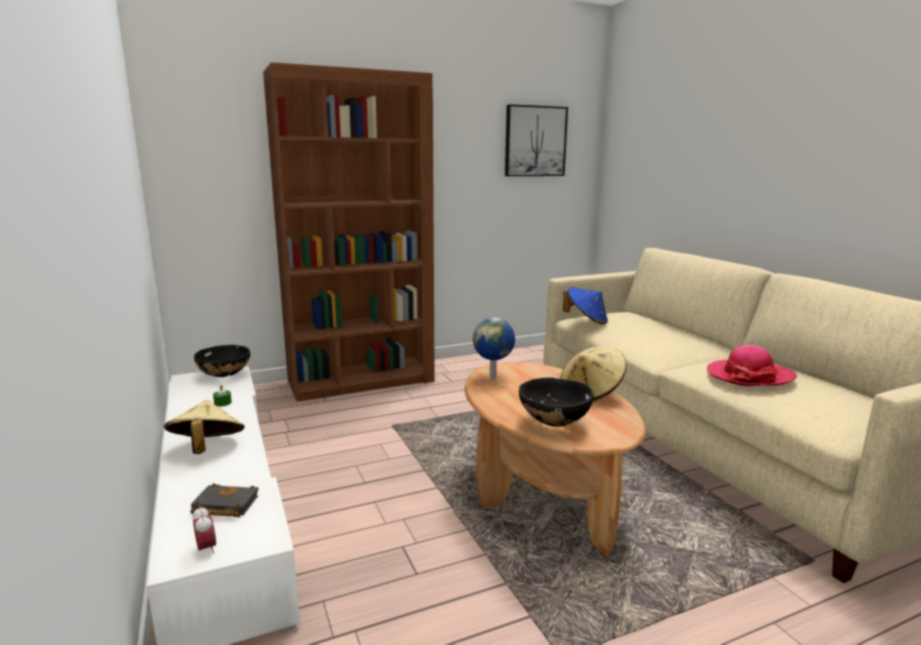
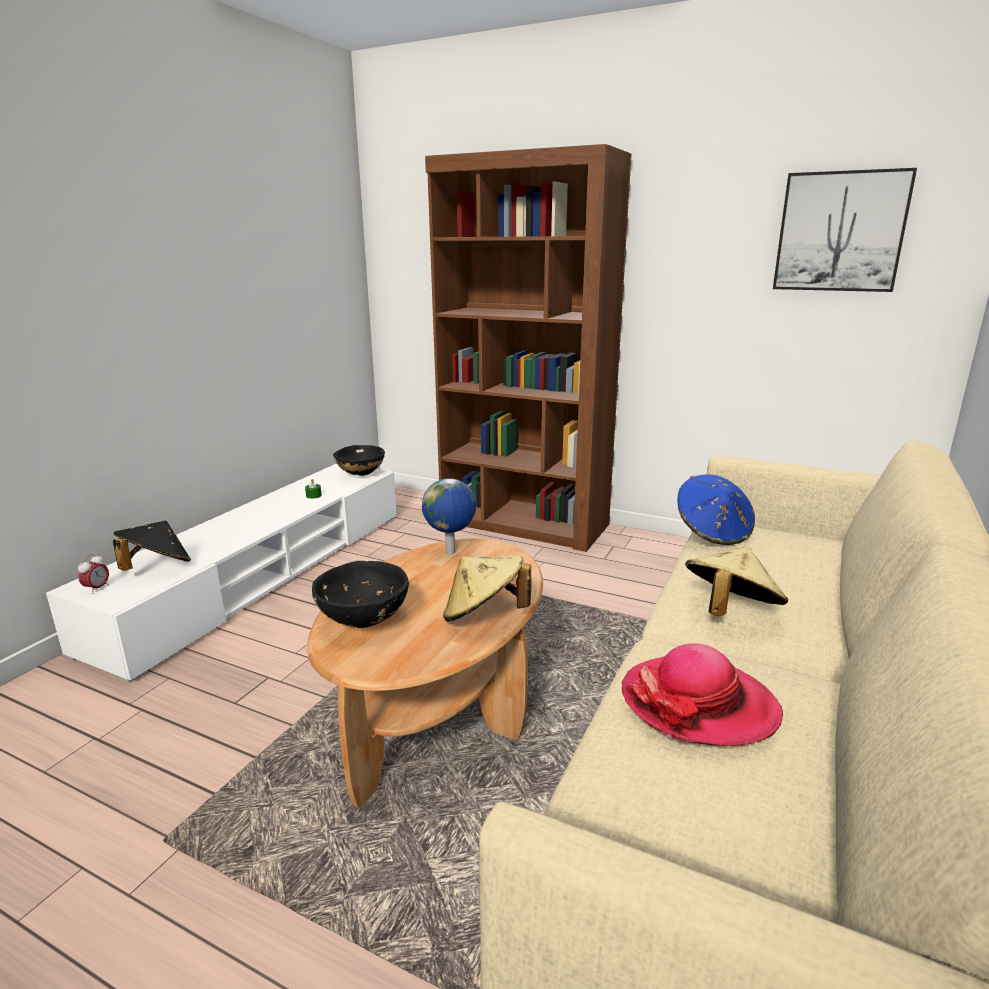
camera: 50 degrees right, 5 degrees up
(207, 449) = (234, 525): beige hat -> beige hat (730, 611)
(223, 506) = (156, 568): black book -> black hat

